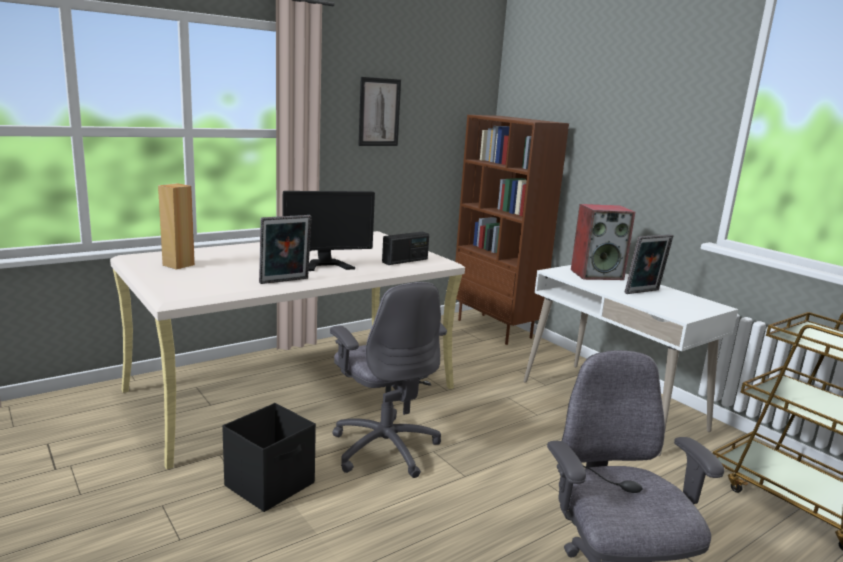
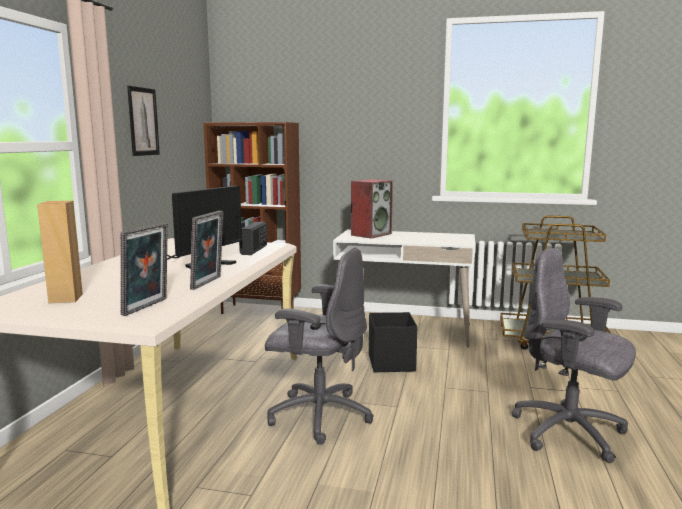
camera: 40 degrees left, 5 degrees down
(271, 484) = (282, 482): black storage box -> black storage box (391, 363)
(644, 292) = (417, 237): picture frame -> picture frame (148, 307)

